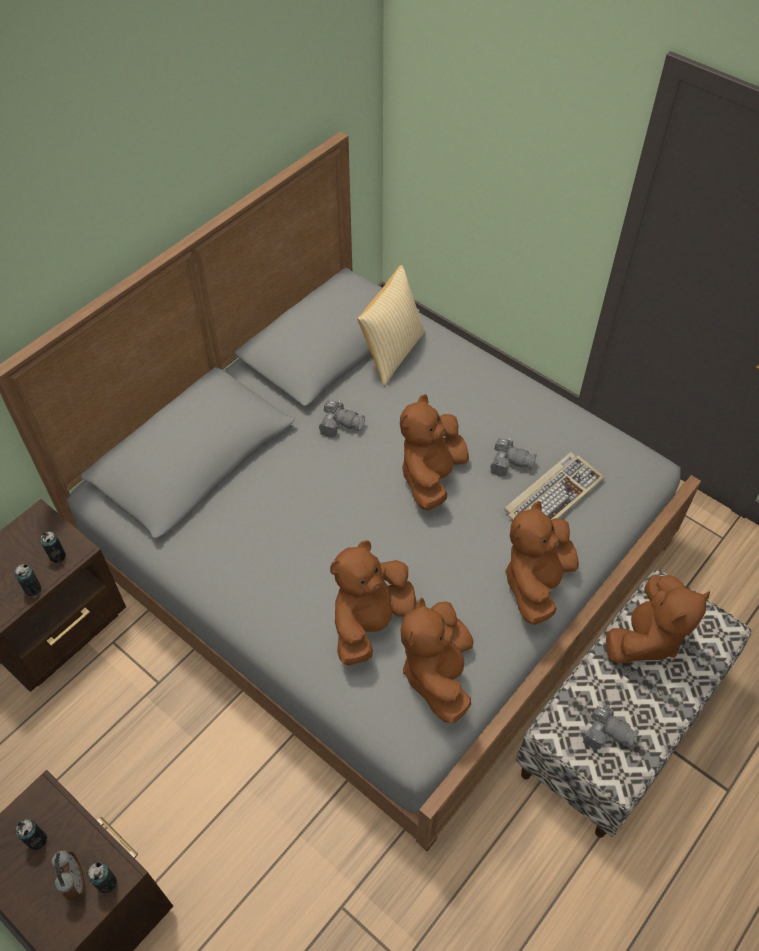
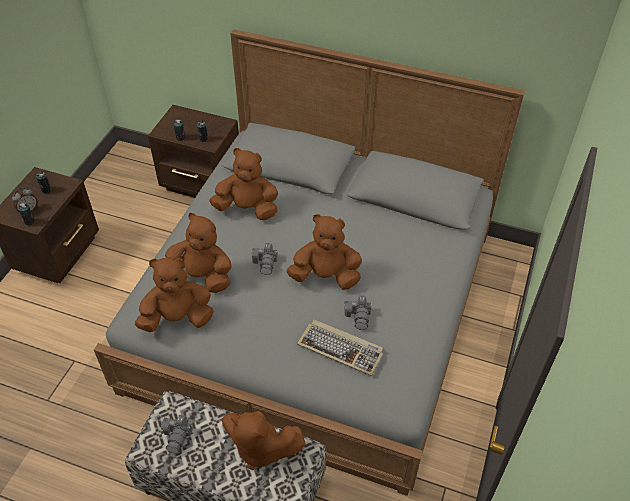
camera: 70 degrees right, 5 degrees down
(340, 424) = (346, 219): camera -> camera (265, 263)
(391, 353) = (423, 227): pillow -> none
(536, 583) = (263, 356): brown plush toy -> brown plush toy (247, 209)

